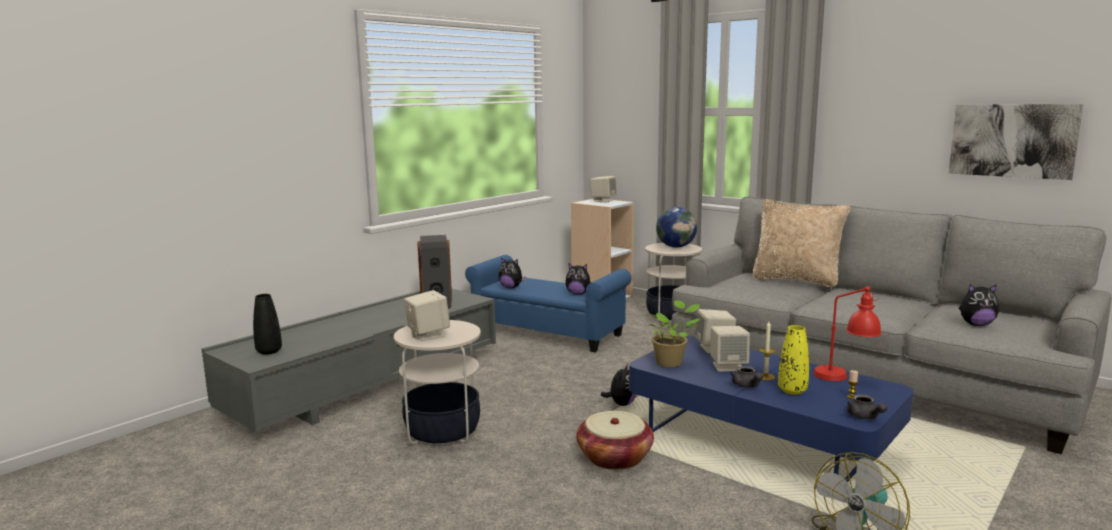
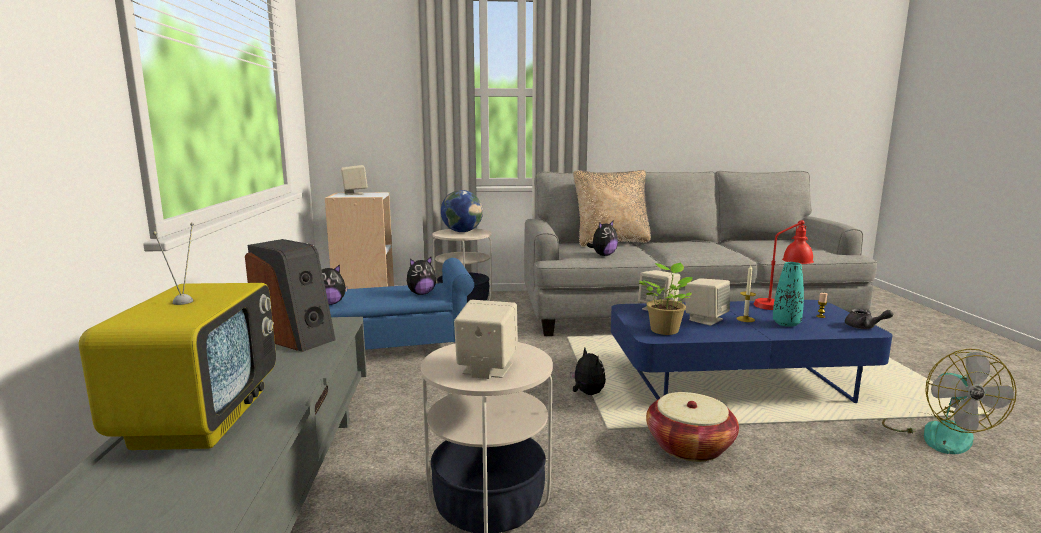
camera: 45 degrees left, 0 degrees up
(269, 351) = (162, 504): black vase -> none
(331, 327) = (200, 418): none -> television
(747, 386) = (757, 330): grey teapot -> none
(792, 391) = (786, 324): yellow vase -> turquoise vase
(976, 325) = (782, 248): plush toy -> plush toy (603, 255)
(1012, 140) = (726, 114): picture -> none

